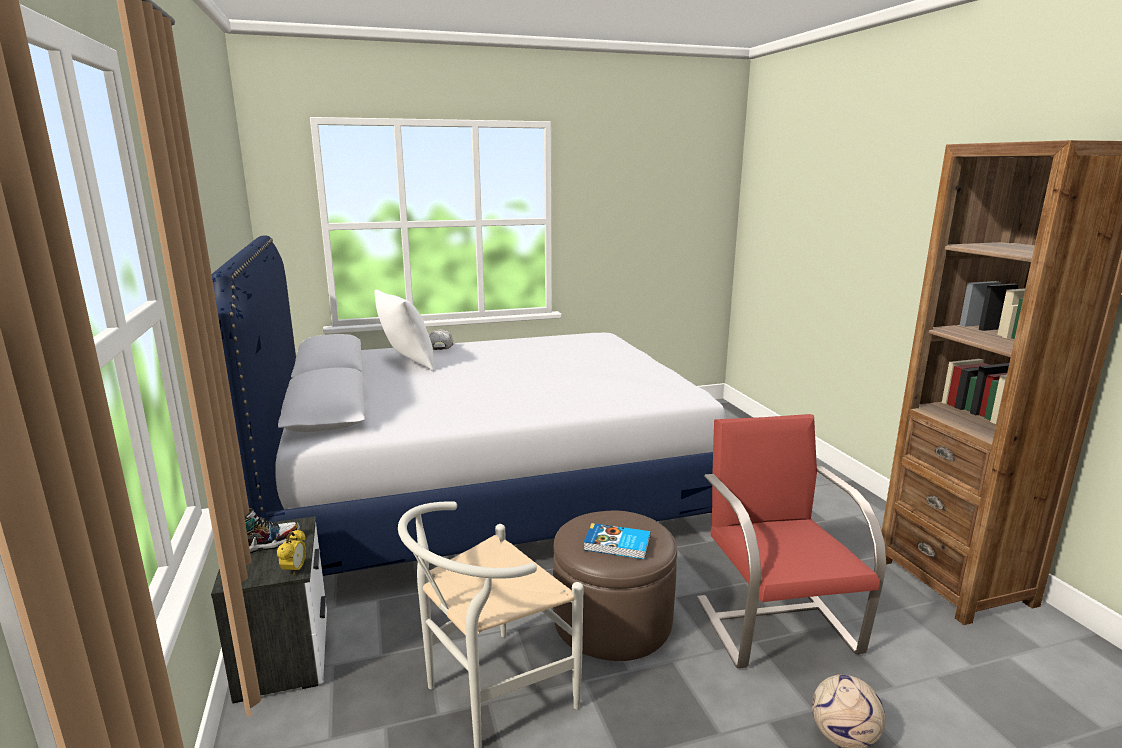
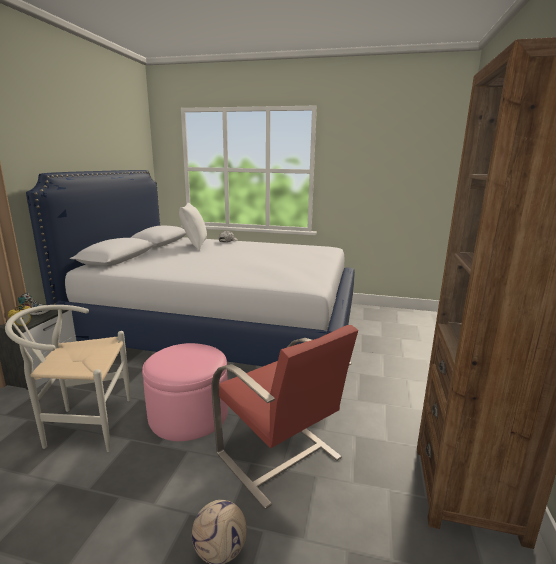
camera: 30 degrees right, 0 degrees up
(612, 620) = (188, 415): brown ottoman -> pink ottoman
(617, 545) = (175, 363): book -> none
(775, 623) = (279, 457): red chair -> red chair turned 120 degrees clockwise

